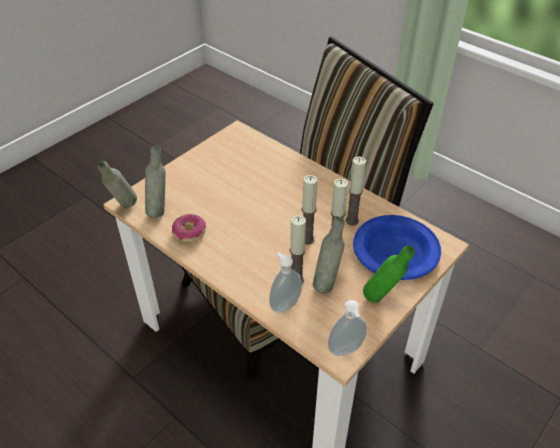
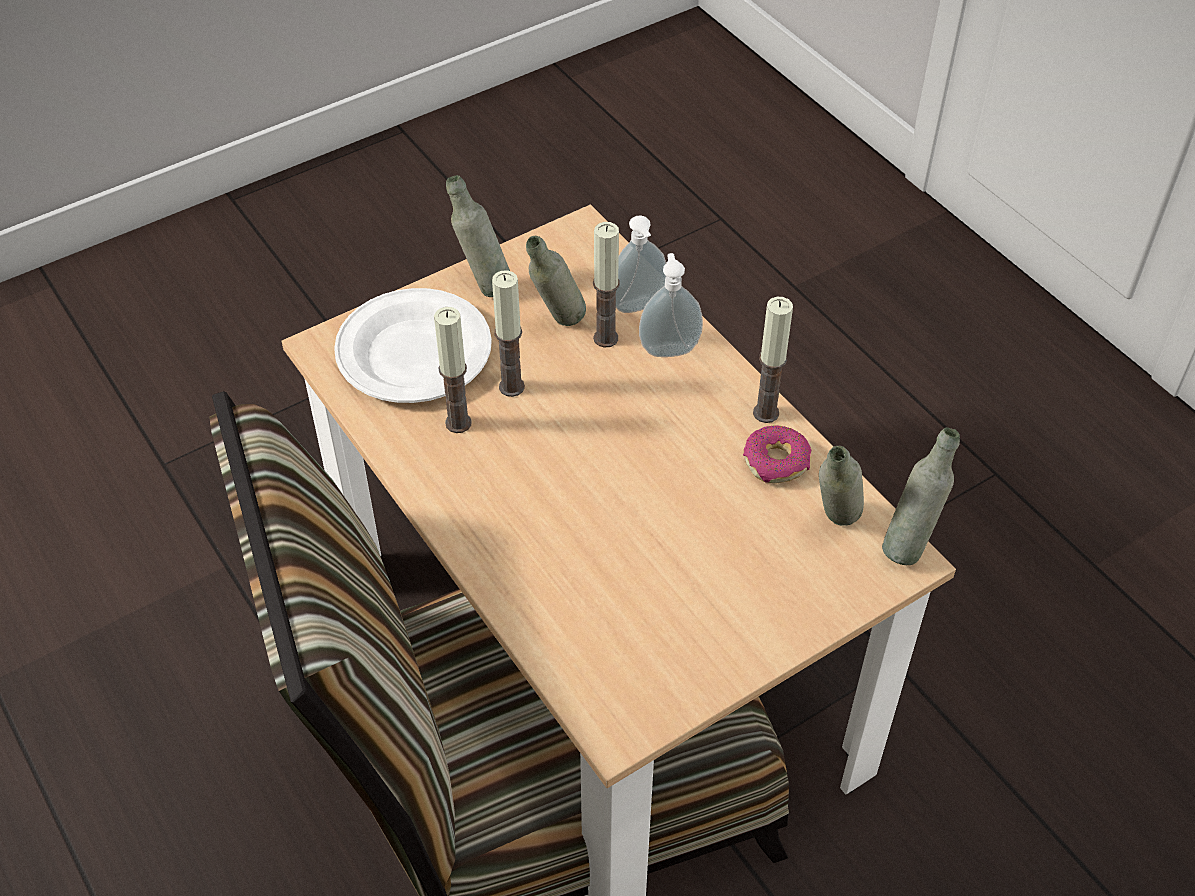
camera: 165 degrees left, 5 degrees up
(307, 239) = (558, 403): candle -> candle (766, 413)
(346, 351) = (572, 233): soap dispenser -> soap dispenser (669, 348)
(382, 299) = (483, 286): green bottle -> grey bottle
(395, 251) = (415, 353): blue plate -> white plate

